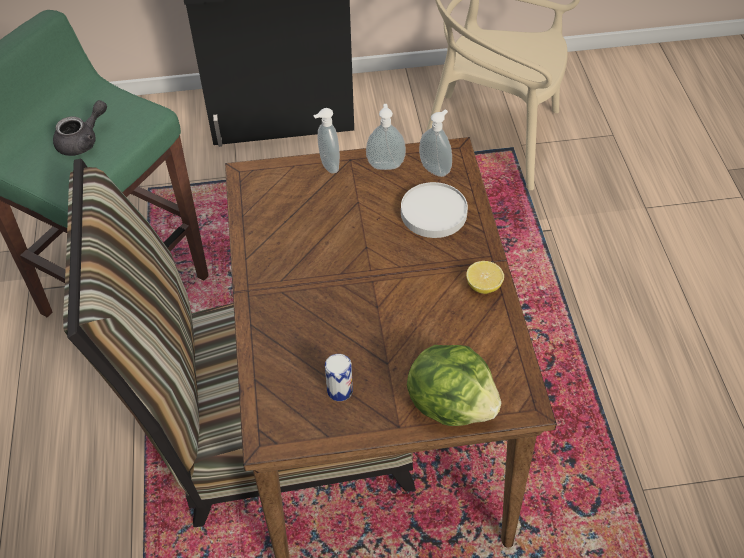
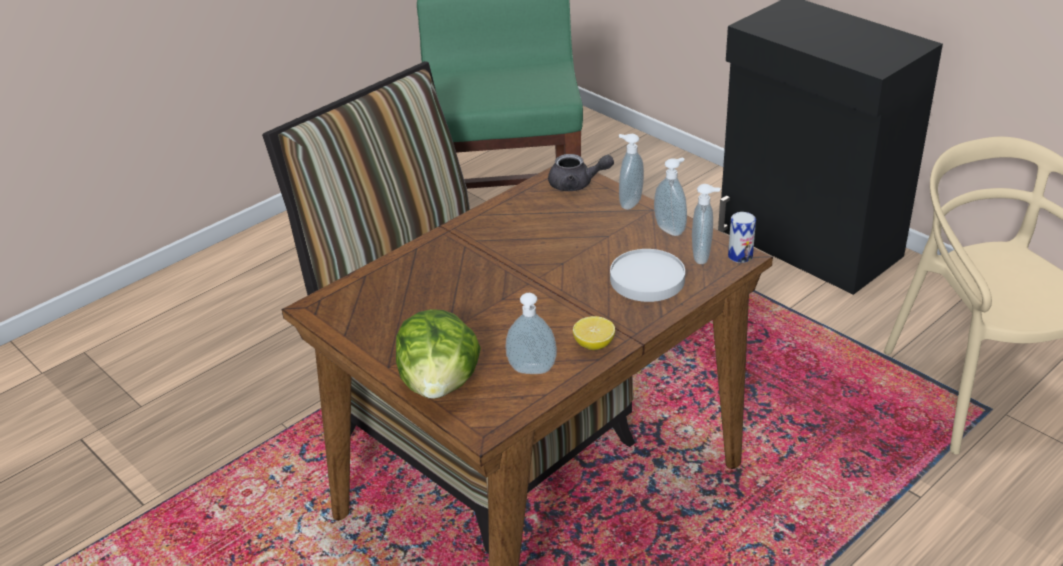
camera: 55 degrees right, 15 degrees down
(83, 141) = (497, 87): grey teapot -> grey teapot (577, 184)
(340, 390) = (395, 320): can -> can (740, 256)
(484, 339) = (531, 371): none -> soap dispenser

